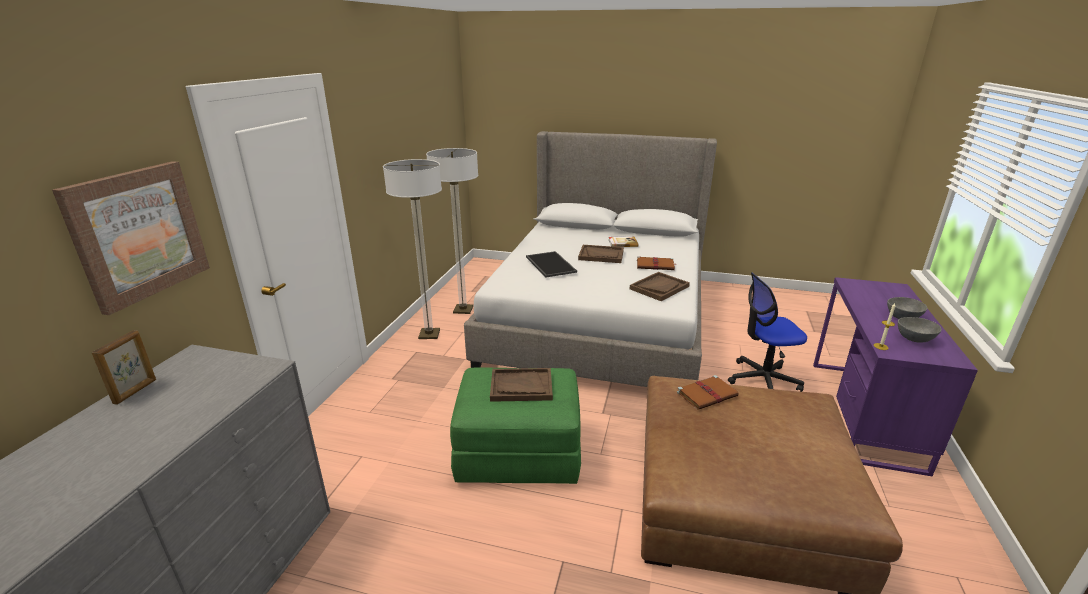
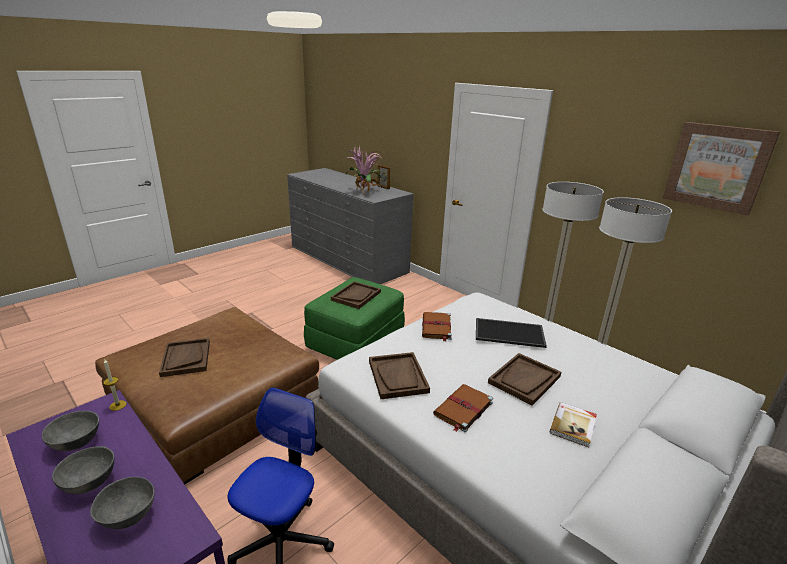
camera: 120 degrees right, 0 degrees up
(138, 234) = (416, 138): picture -> picture (717, 167)
(194, 399) = (365, 192): none -> potted plant
(707, 394) = (259, 359): brown book -> brown book (436, 327)
(781, 442) = (186, 358): none -> brown tray
(879, 298) = (128, 517): none -> grey bowl

